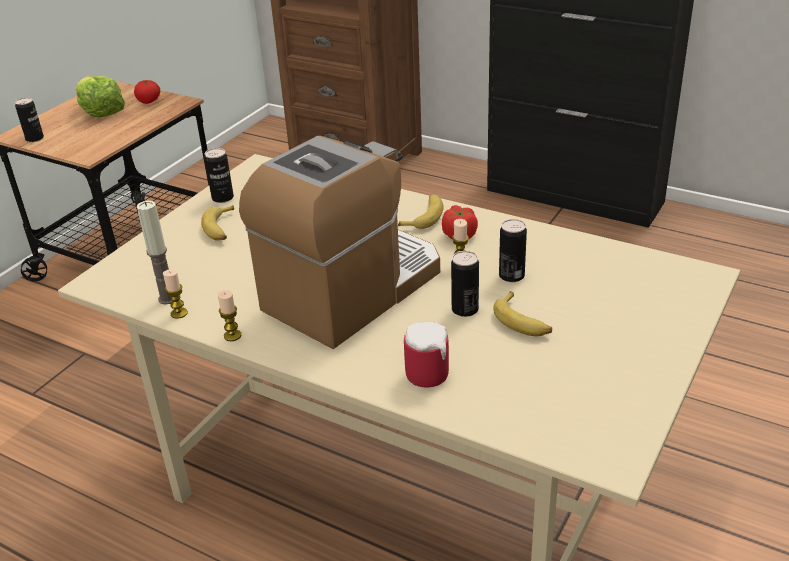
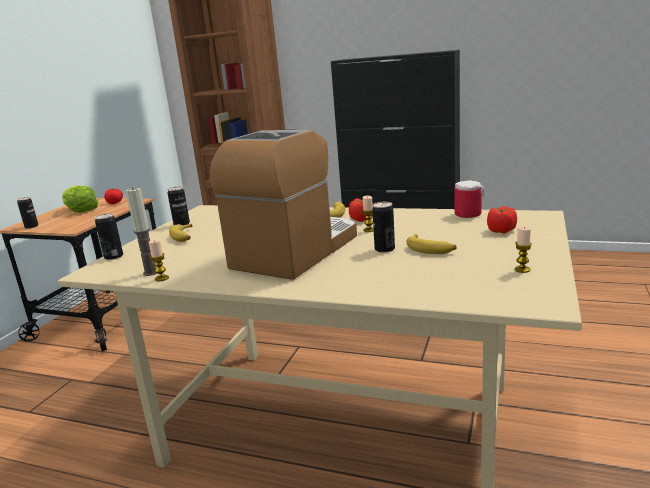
camera: 10 degrees left, 15 degrees down
(232, 335) = (209, 283): candle -> candle (522, 269)
(432, 371) = (376, 280): mug -> mug (469, 213)
(511, 276) = (409, 231): can -> can (113, 257)
(632, 300) = (501, 231): none -> tomato

